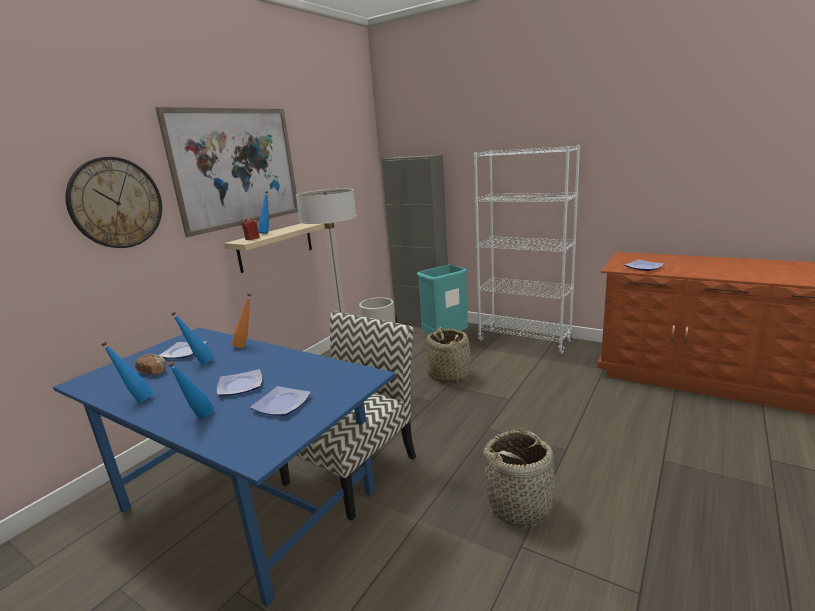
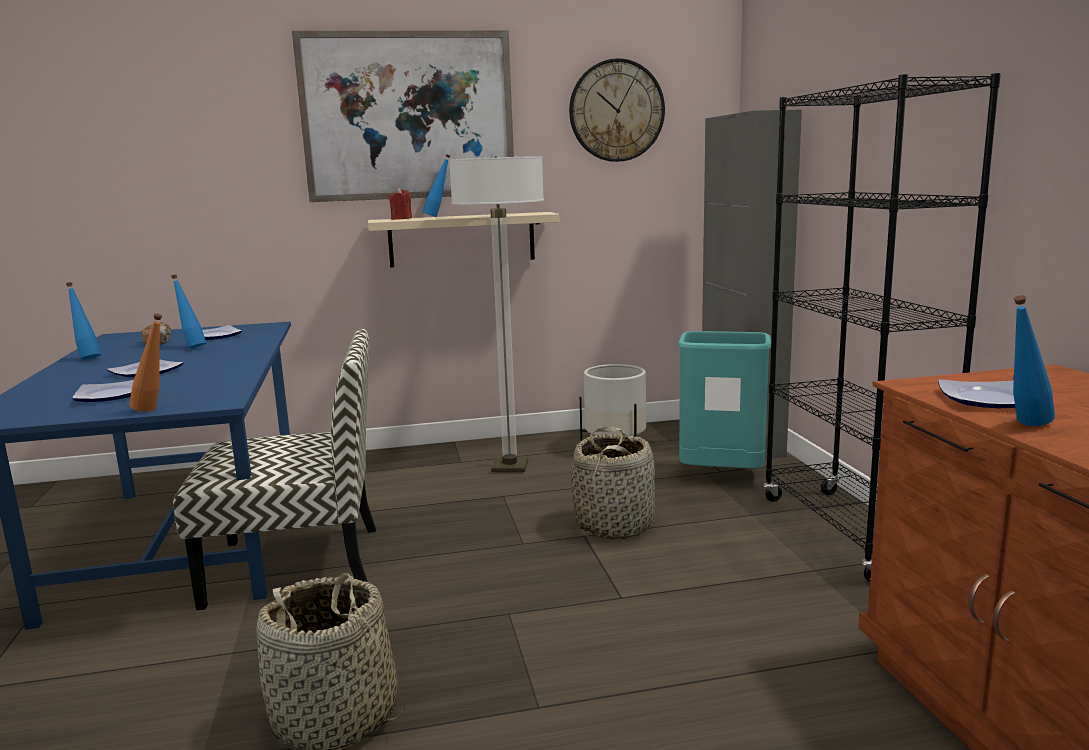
camera: 45 degrees right, 5 degrees down
(116, 203) = (223, 147): wall clock -> wall clock (616, 111)
(199, 419) = (57, 383): blue bottle -> blue bottle (1023, 426)
(246, 345) = (258, 345): orange bottle -> orange bottle (154, 410)
(524, 341) = (848, 533): white bookcase -> black bookcase

